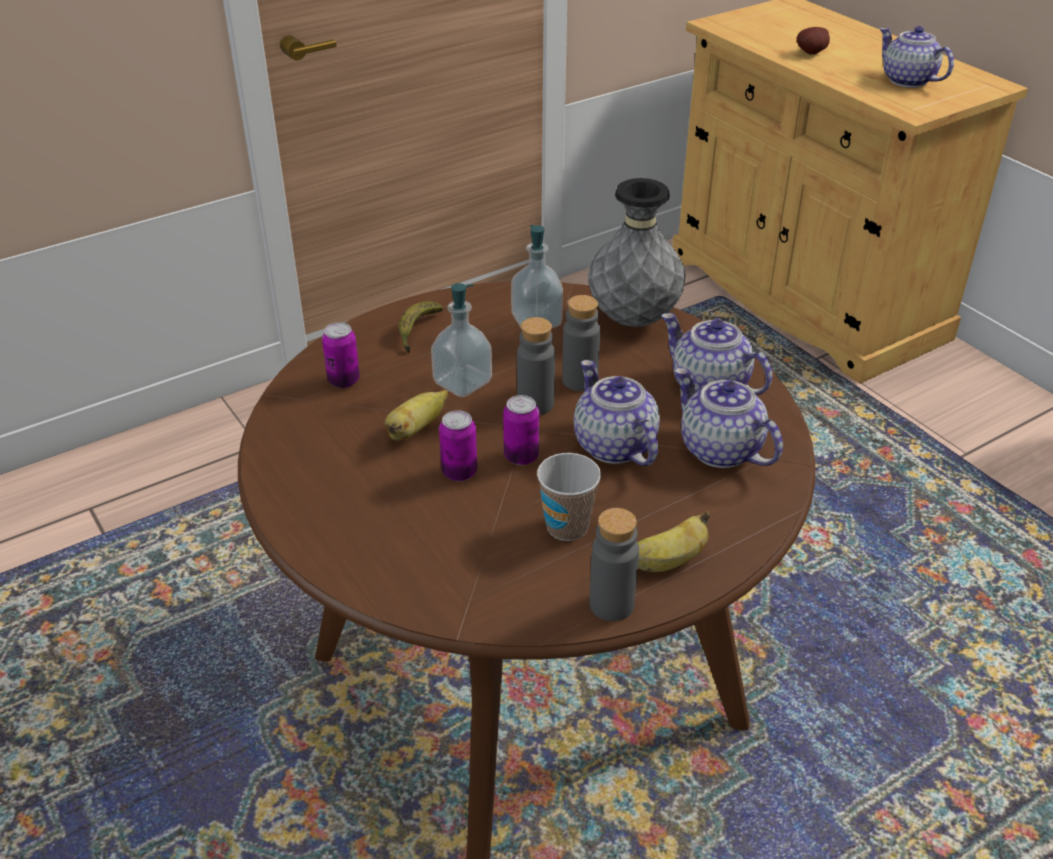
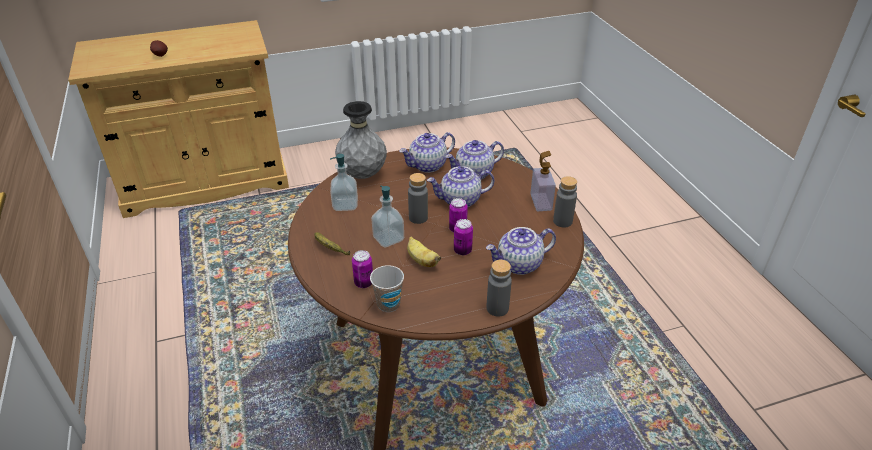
camera: 75 degrees left, 0 degrees up
(567, 527) = (512, 224): cup -> cup (388, 304)
(579, 380) = (405, 201): grey bottle -> grey bottle (497, 308)
(667, 562) = (541, 202): banana -> soap dispenser
(907, 80) = (219, 42): teapot -> teapot (519, 265)

